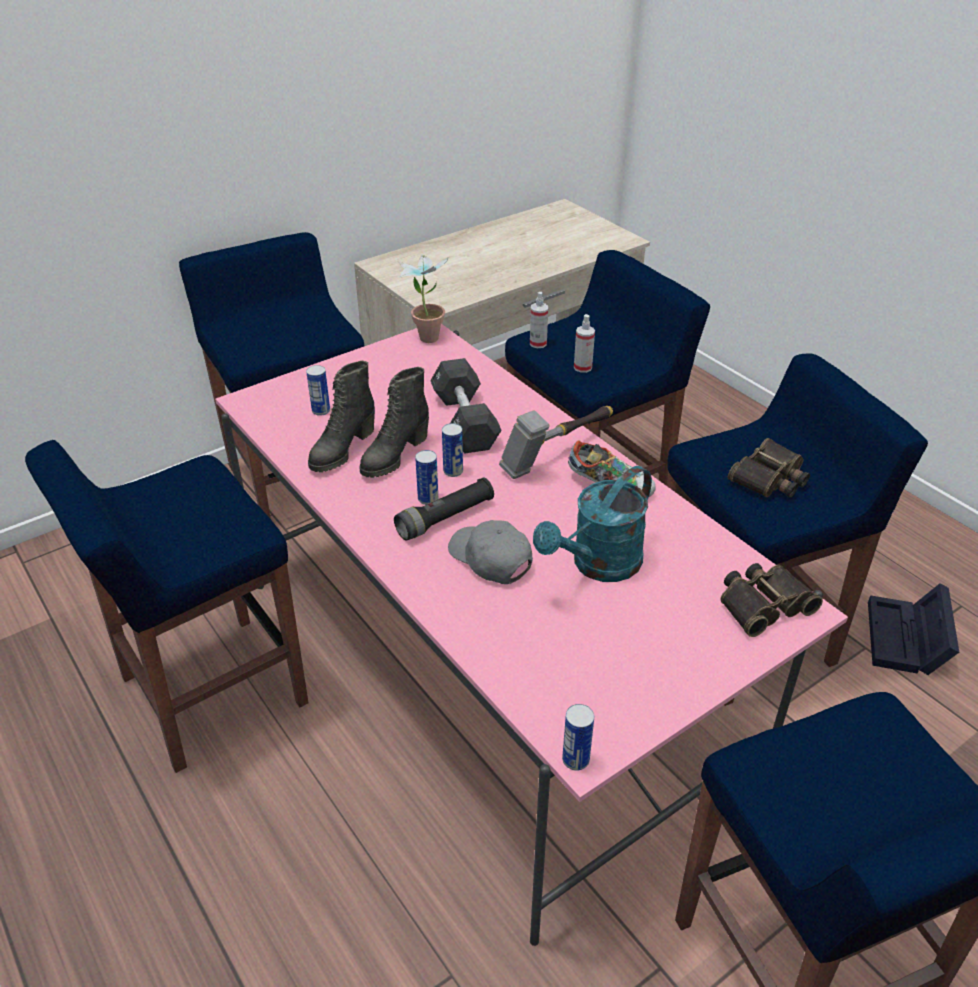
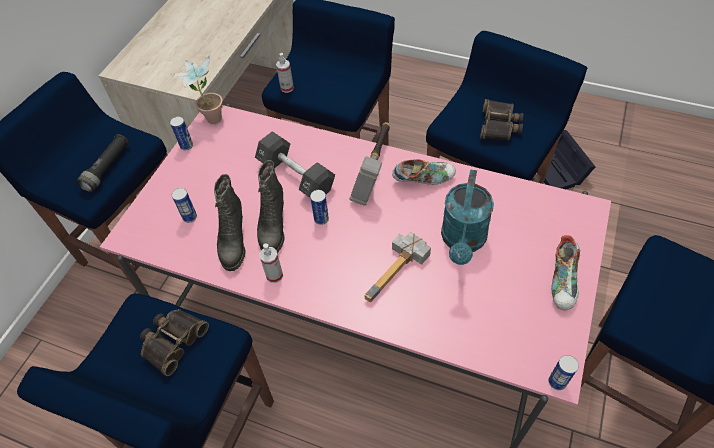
camera: 30 degrees left, 15 degrees up
(428, 499) = (323, 249): can -> can (186, 146)
(445, 518) = (347, 258): black flashlight -> black flashlight (107, 168)
(490, 559) = (399, 272): grey cap -> hammer
(582, 367) = (330, 94): spray bottle -> spray bottle (274, 275)
(690, 666) = (564, 281): none -> shoe
(763, 603) = (566, 216): binoculars -> binoculars (172, 341)

